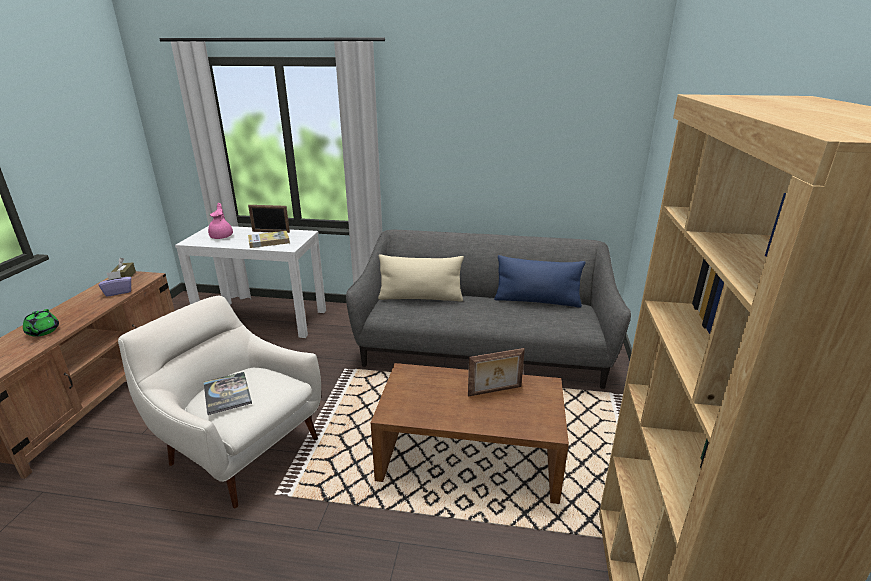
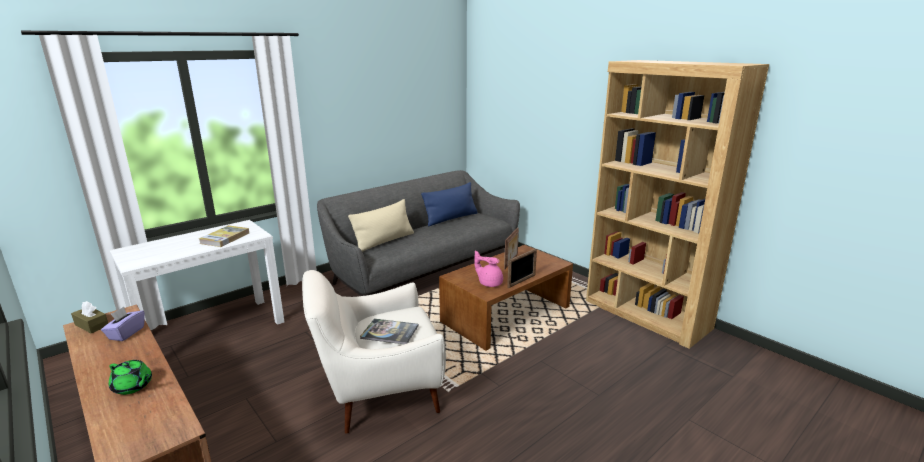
camera: 50 degrees left, 5 degrees down
(222, 236) = (160, 251): pink teapot -> pink teapot (489, 283)
(271, 232) = (204, 233): picture frame -> picture frame (521, 281)

